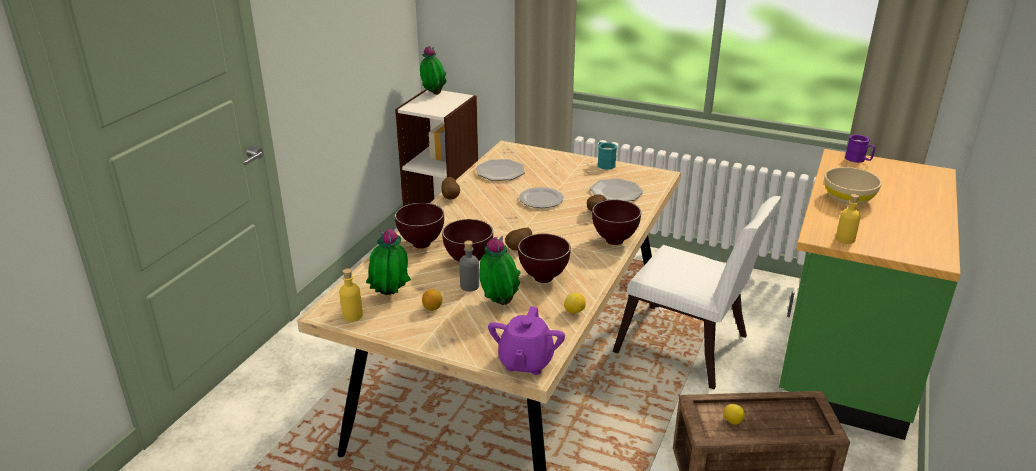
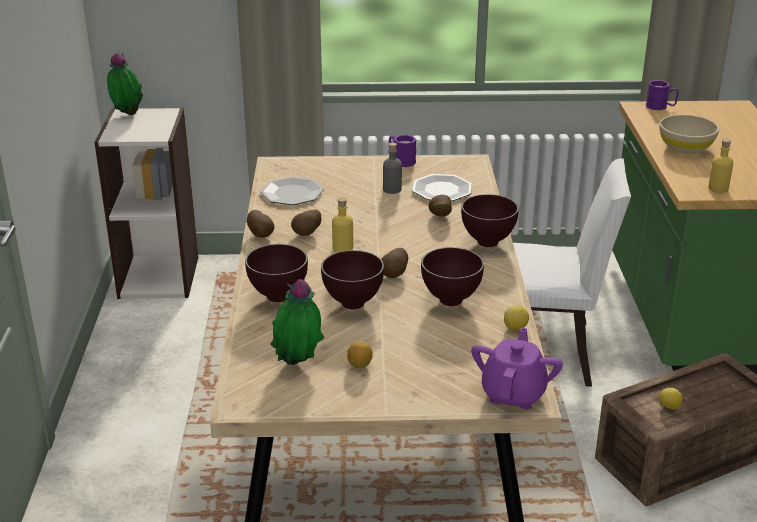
camera: 25 degrees left, 0 degrees up
(352, 316) = (274, 399): yellow bottle -> yellow bottle (343, 248)
(469, 286) = (378, 330): grey bottle -> grey bottle (392, 189)
(484, 204) = (307, 234): none -> potato
(498, 304) = (428, 340): potted plant -> none
(525, 362) = (513, 394): purple teapot -> purple teapot turned 150 degrees counterclockwise
(541, 200) = (368, 216): plate -> none
(604, 163) = (401, 161): turquoise mug -> purple mug

